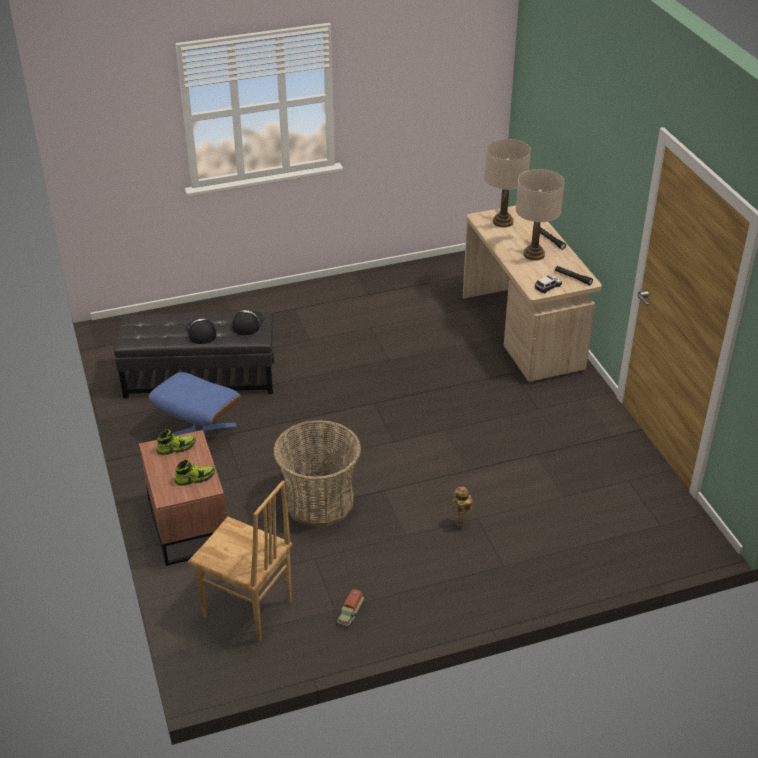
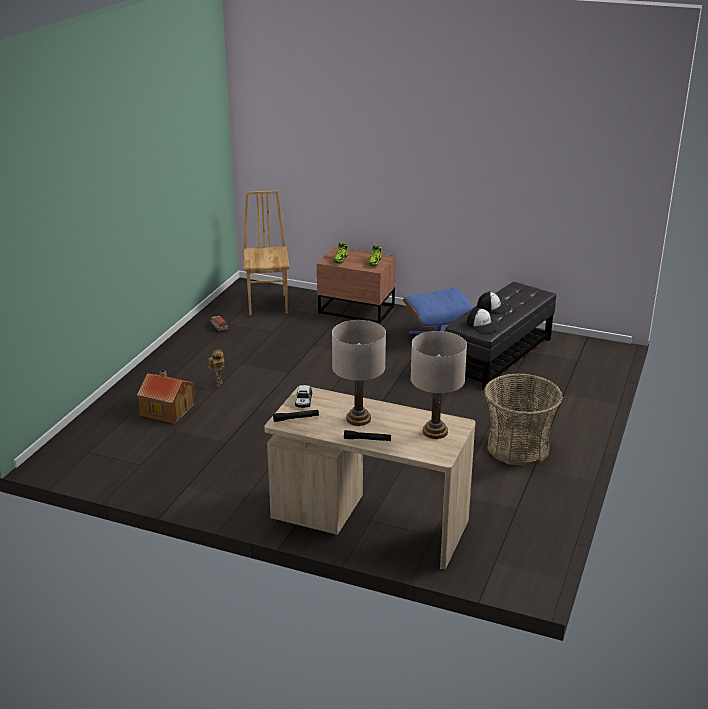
camera: 130 degrees right, 10 degrees down
(247, 610) = (268, 304): brown chair -> brown chair turned 105 degrees clockwise
(319, 501) = (313, 350): basket -> basket (518, 448)
(542, 527) = (167, 409): none -> toy house

